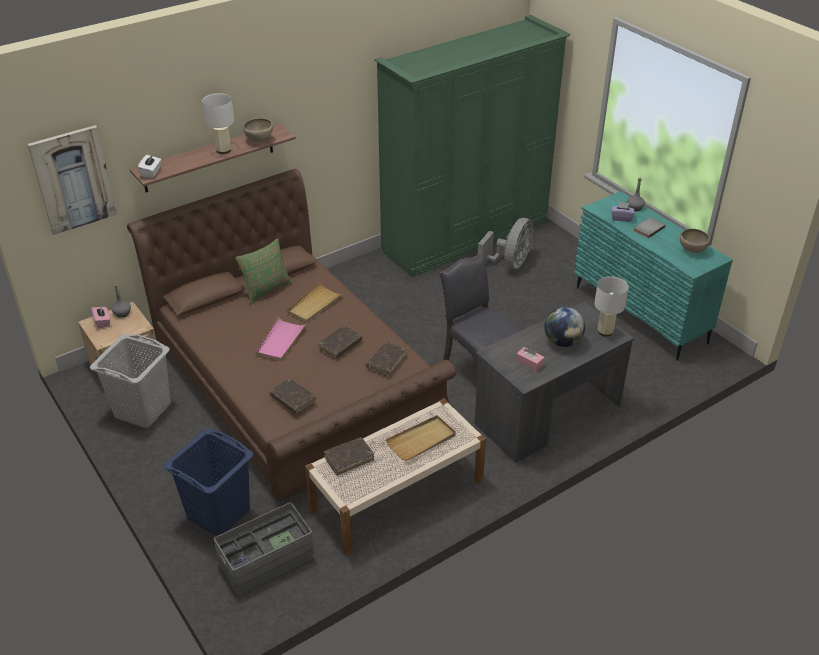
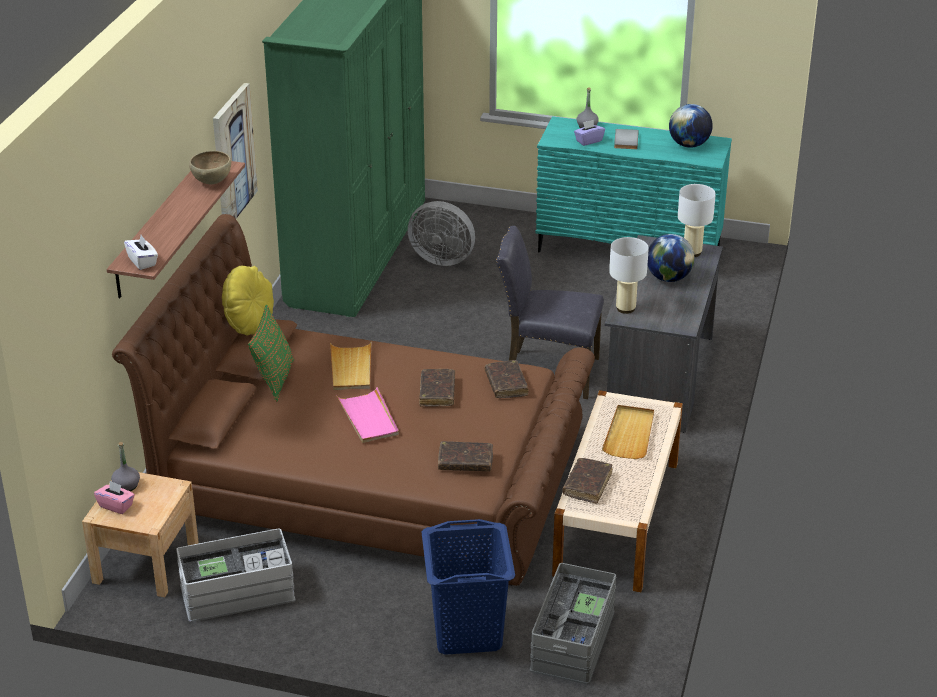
camera: 40 degrees left, 5 degrees down
(73, 179) = (68, 303): picture -> picture (233, 155)
(143, 410) = (237, 591): grey laundry basket -> grey storage box
(224, 150) = (188, 207): white table lamp -> white table lamp (625, 308)
(282, 249) = (250, 326): none -> yellow pillow
(510, 264) = (442, 258): grey fan -> grey fan turned 120 degrees clockwise
(529, 363) = (665, 309): pink tissue box -> none
(691, 251) = (689, 145): brown bowl -> globe

